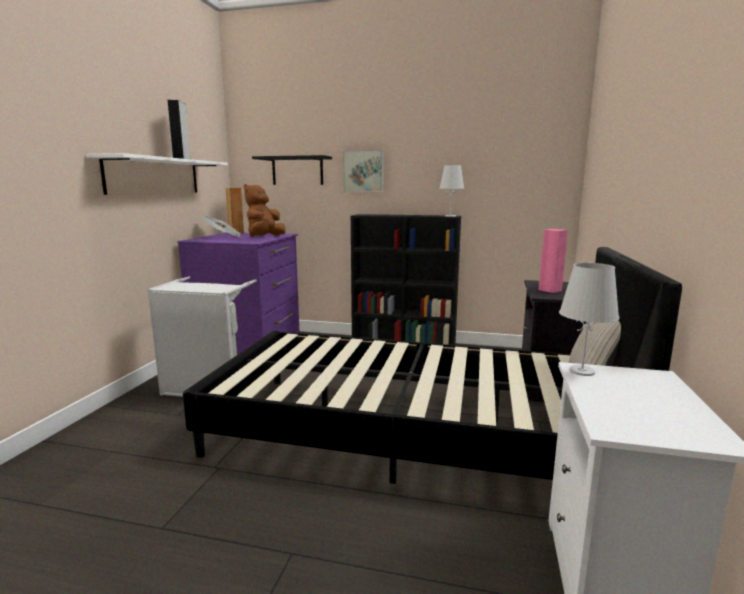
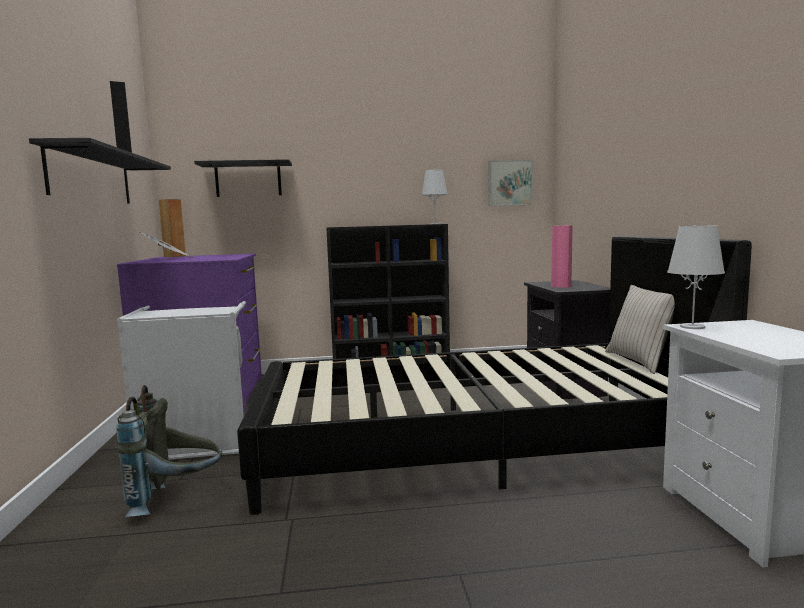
camera: 20 degrees left, 5 degrees down
(154, 176) = (91, 177): white shelf -> black shelf
(162, 432) = (177, 500): none -> grey backpack
(265, 237) = (225, 256): brown plush toy -> none
(363, 171) = (330, 179): picture -> picture (509, 183)

